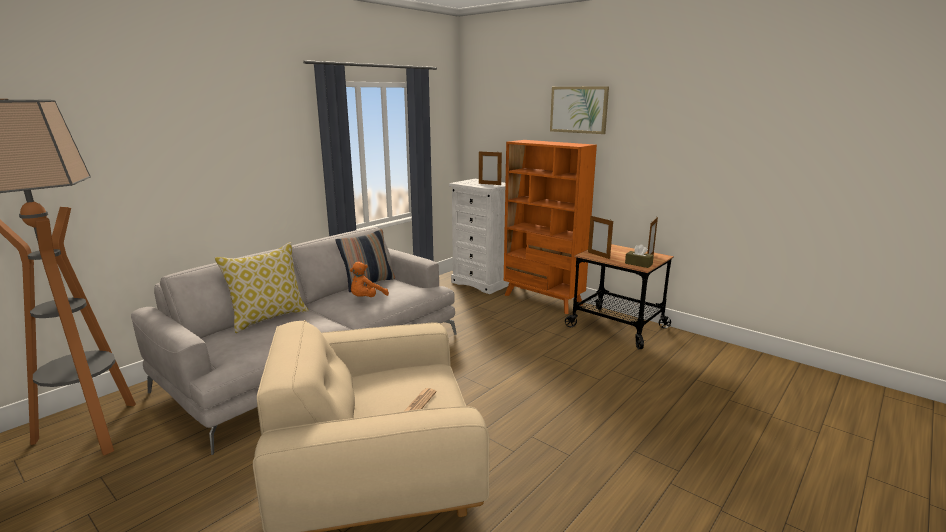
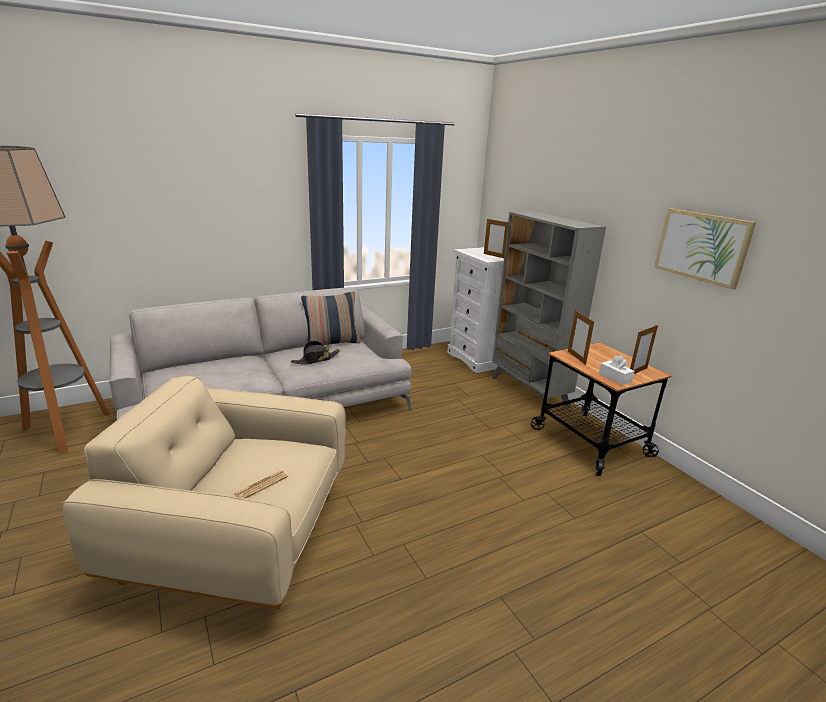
camera: 20 degrees right, 5 degrees up
(269, 318) = (219, 362): pillow -> none
(366, 299) = (316, 359): orange plush toy -> black hat
(543, 300) = (528, 391): orange bookcase -> grey bookcase
(579, 109) = (595, 182): picture -> picture (702, 246)
(638, 264) = (615, 378): brown tissue box -> white tissue box

